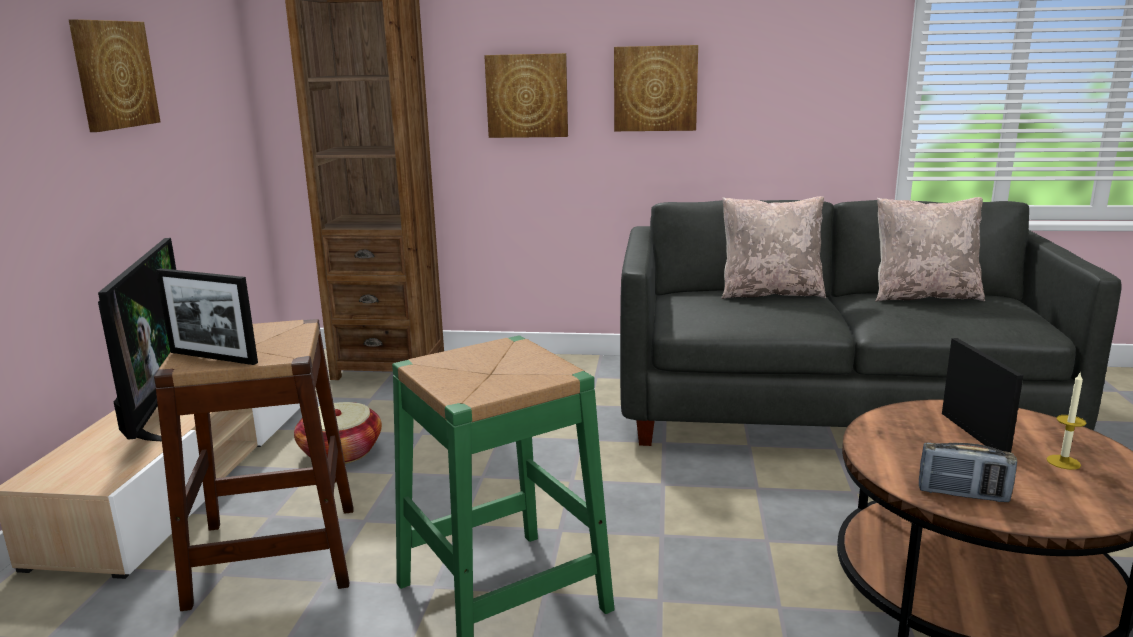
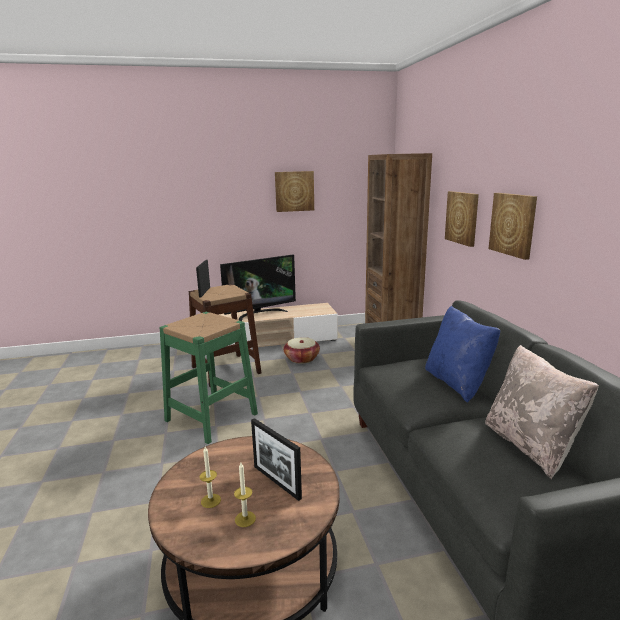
camera: 70 degrees right, 0 degrees up
(770, 293) = (457, 383): beige pillow -> blue pillow
(963, 494) = (194, 475): radio -> none
(973, 435) = (276, 482): picture frame -> picture frame turned 75 degrees clockwise
(1029, 483) = (211, 500): none -> candle

